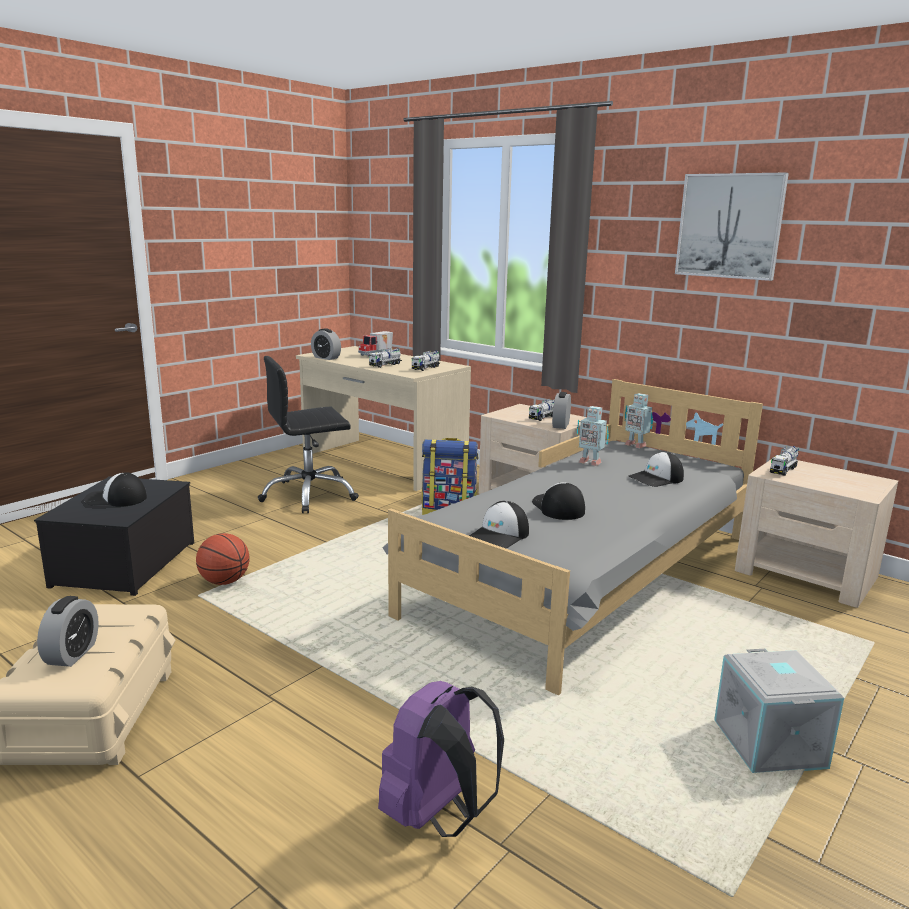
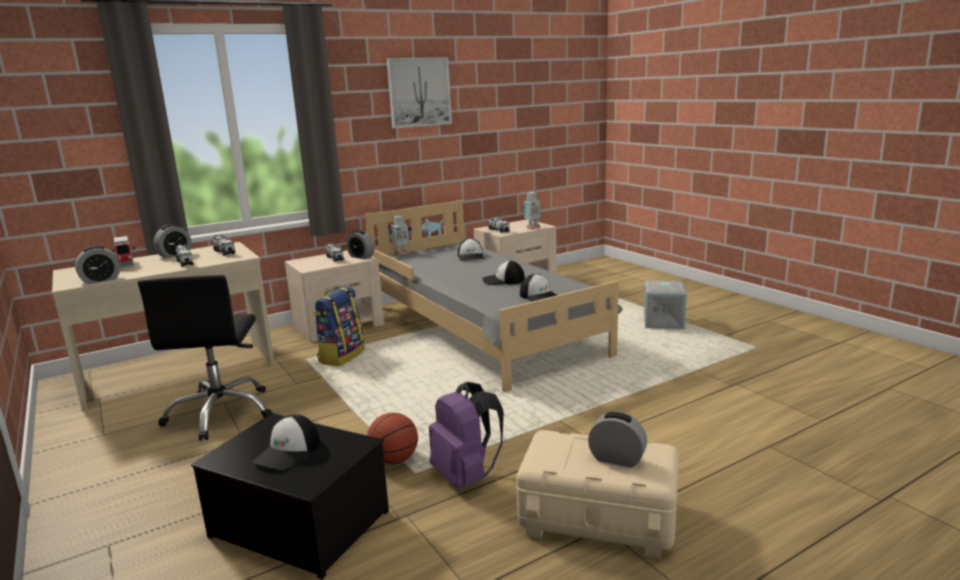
camera: 70 degrees left, 0 degrees up
(410, 359) = (175, 255): none -> alarm clock
(438, 815) = (713, 397): purple backpack -> purple backpack (466, 476)
(590, 462) = (425, 265): toy robot -> toy robot (532, 227)

